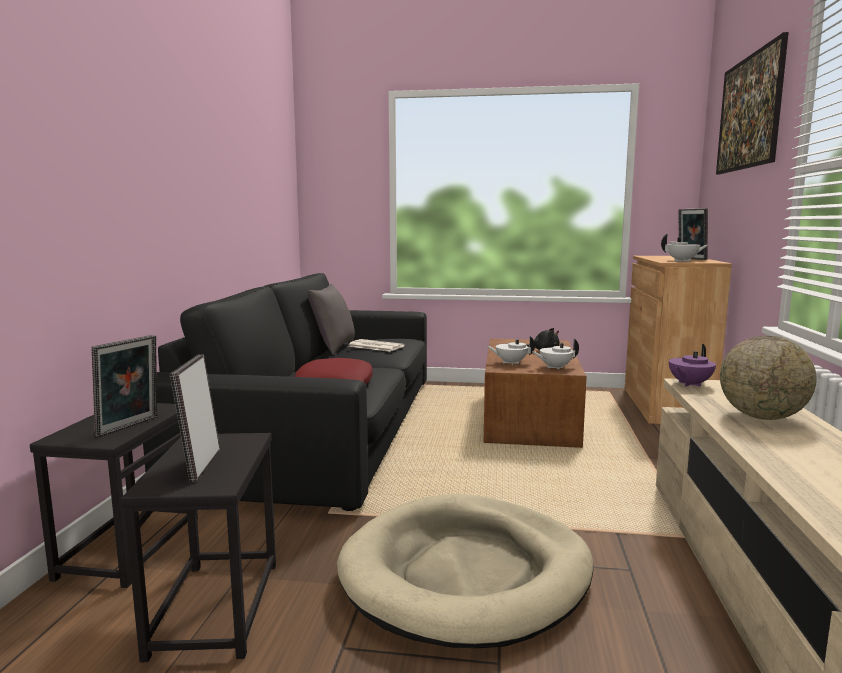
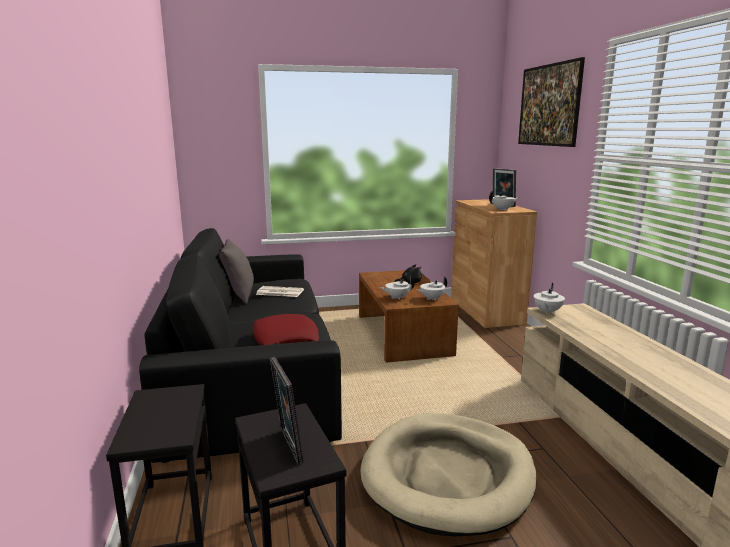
camera: 20 degrees left, 5 degrees up
(130, 427) = (180, 418): picture frame -> none
(689, 384) = (547, 311): purple teapot -> white teapot
(762, 417) = (610, 336): globe -> none

